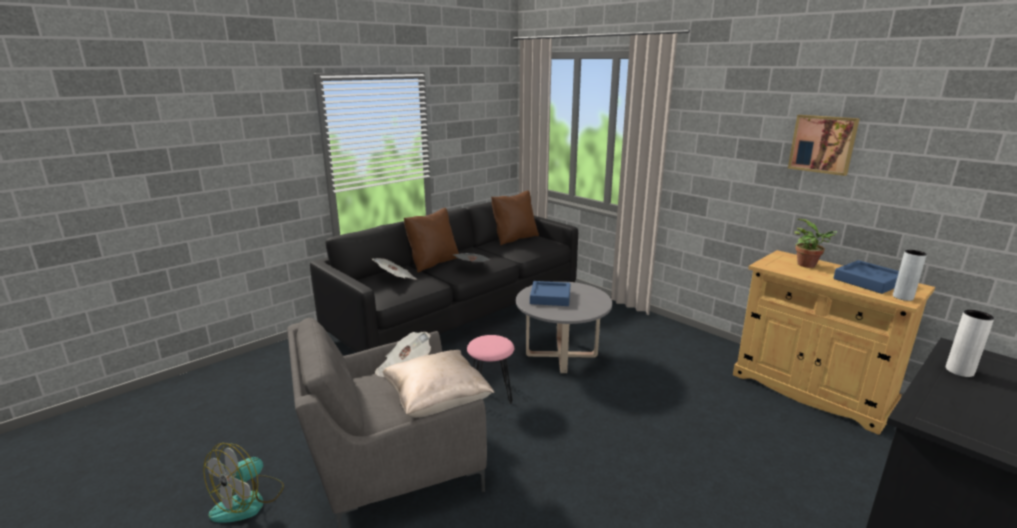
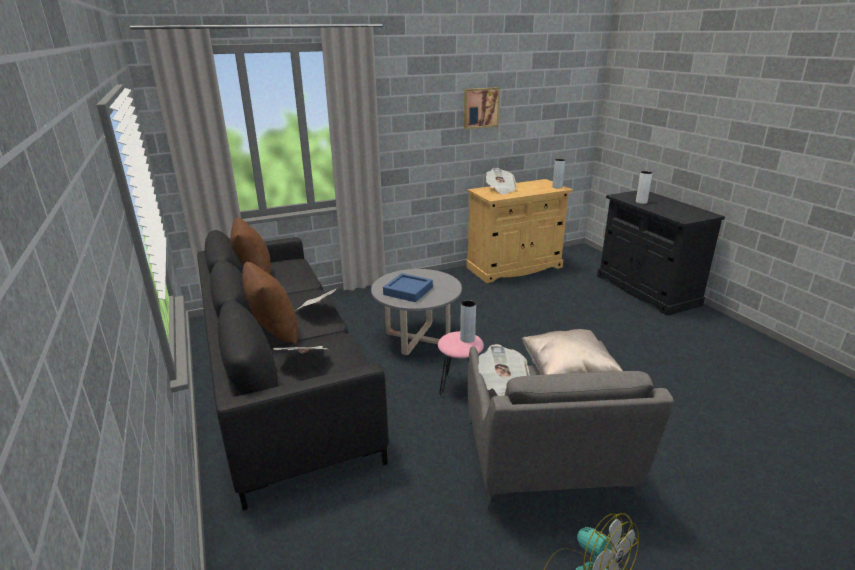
camera: 70 degrees left, 5 degrees up
(494, 346) = (467, 339): none -> grey vase
(808, 265) = (500, 190): potted plant -> newspaper
(868, 281) = (532, 186): blue tray -> none

